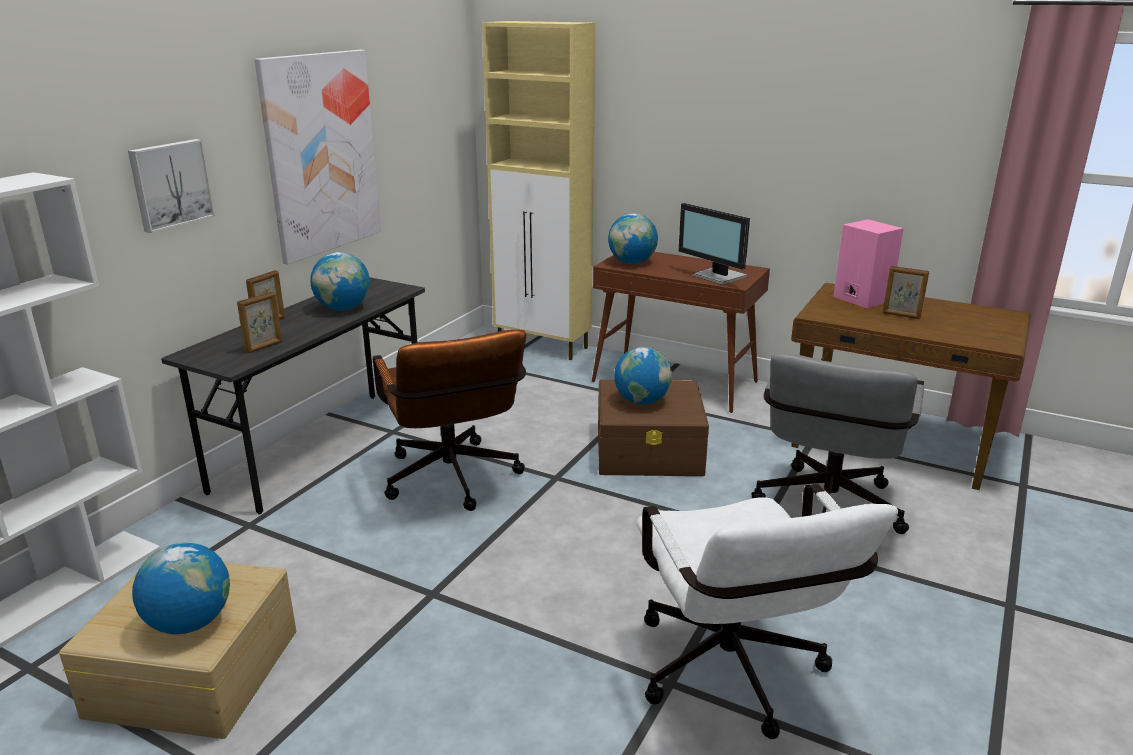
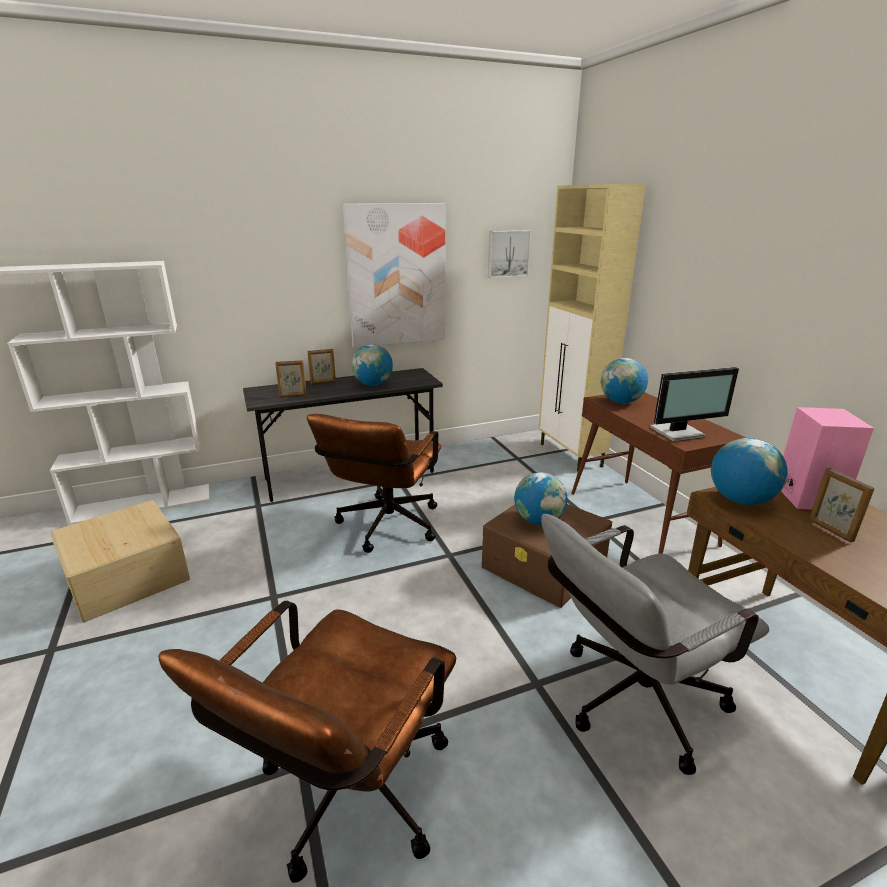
camera: 40 degrees right, 0 degrees up
(170, 184) = (265, 281): picture -> picture (508, 253)
(190, 623) = (102, 545): globe -> globe (740, 500)
(718, 277) = (679, 432): monitor -> monitor turned 105 degrees counterclockwise
(734, 679) = (345, 800): white office chair -> brown office chair

